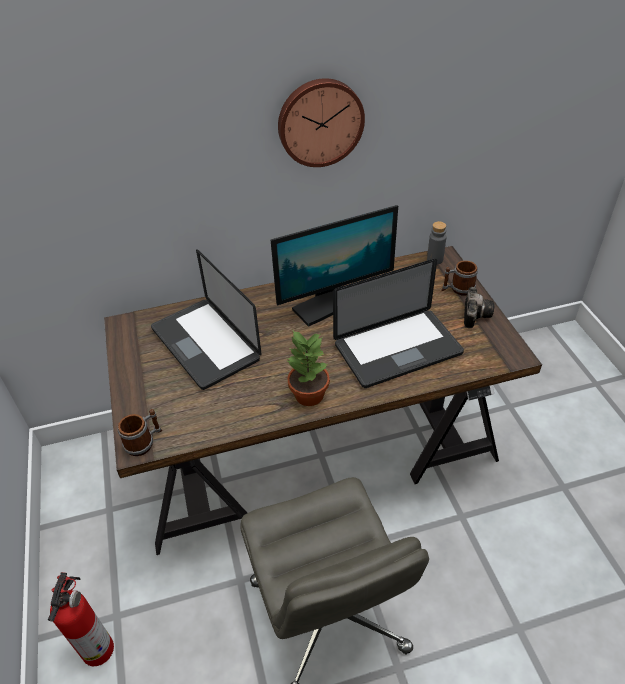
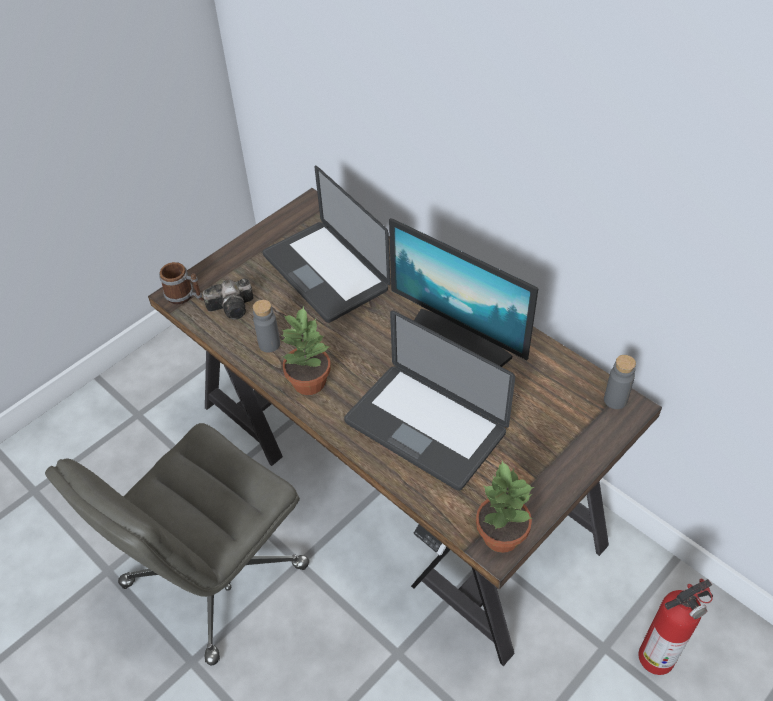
camera: 60 degrees right, 5 degrees up
(99, 647) = (107, 419): fire extinguisher -> fire extinguisher (658, 656)
(205, 344) = (325, 272): laptop -> laptop turned 60 degrees counterclockwise
(250, 404) = (269, 344): none -> grey bottle
(320, 122) = (532, 139): wall clock -> none
(457, 289) = (575, 445): mug -> none
(475, 314) = (541, 479): camera -> camera (234, 307)
(507, 349) = (500, 534): none -> potted plant

